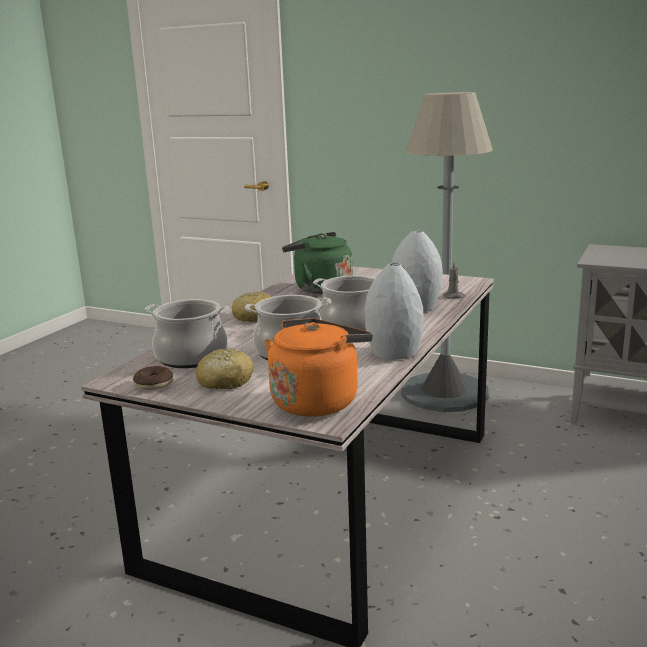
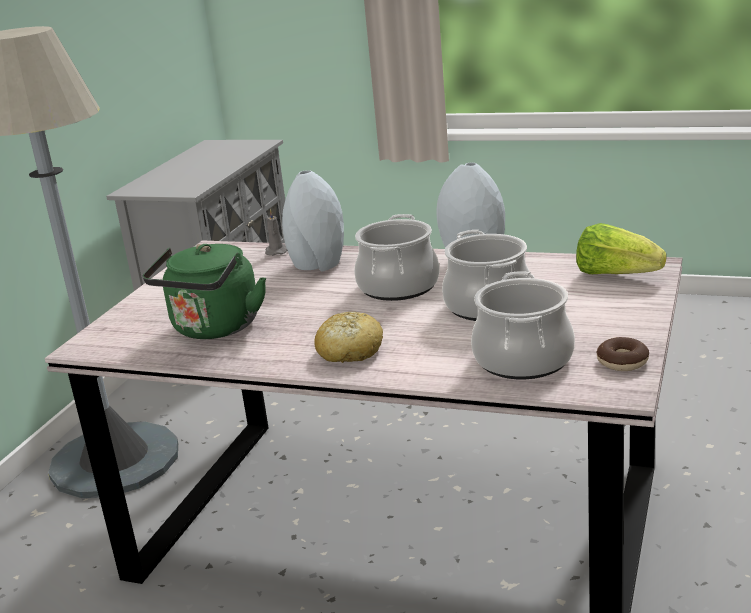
camera: 95 degrees left, 5 degrees up
(225, 381) = (591, 324): bread -> none
(317, 401) = (615, 274): orange kettle -> lettuce

